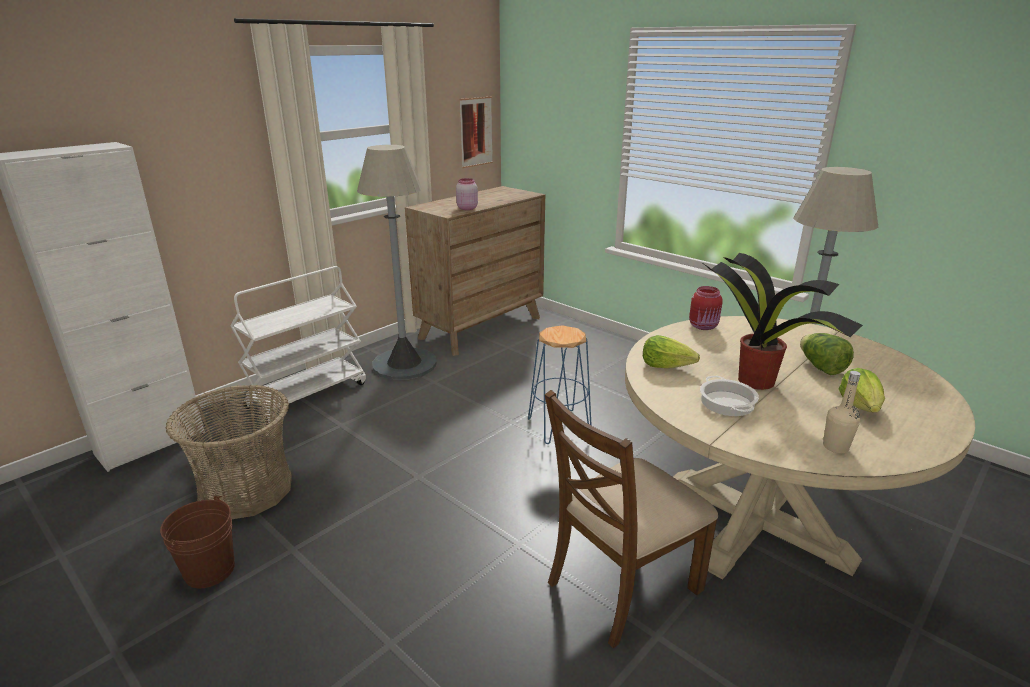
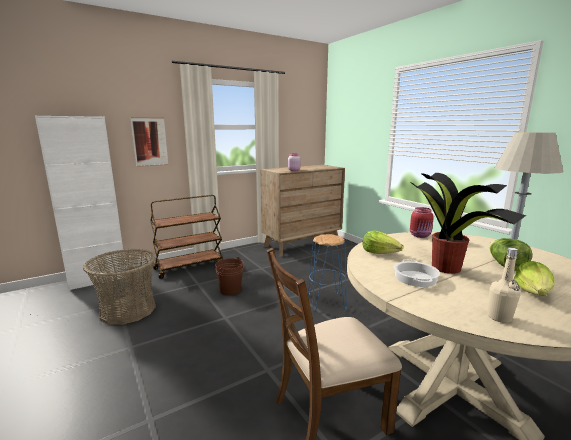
camera: 15 degrees right, 10 degrees down
(209, 570) = (80, 350): brown bucket -> brown bucket (230, 290)
(308, 394) = (190, 266): white cart -> brown cart
(404, 364) = (249, 258): grey floor lamp -> none
(476, 132) = (309, 134): picture -> picture (150, 142)

